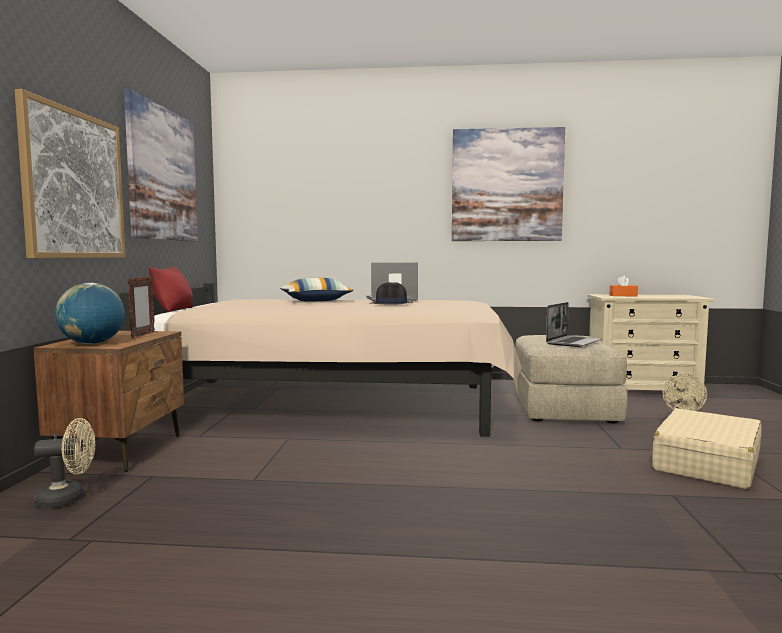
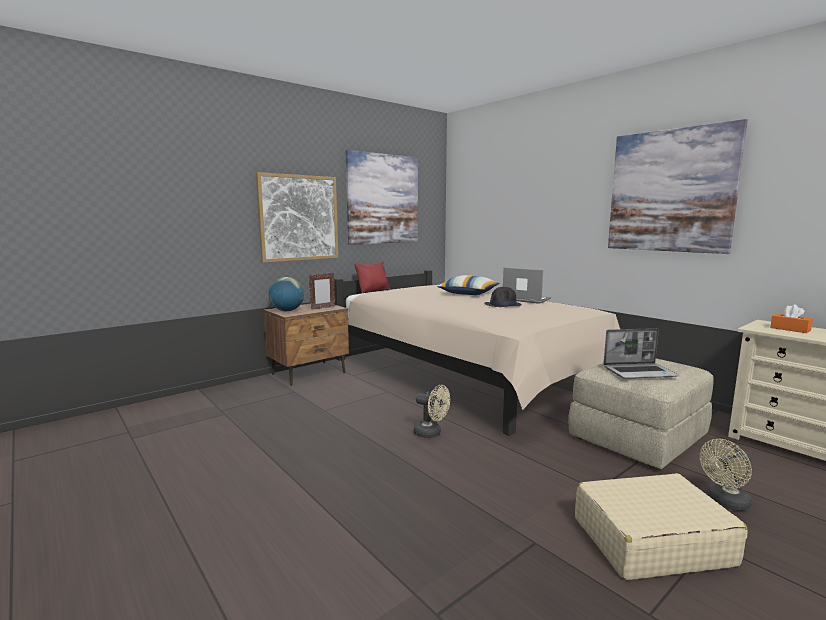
camera: 45 degrees right, 5 degrees up
(68, 499) = (251, 391): beige fan -> beige fan (431, 433)

